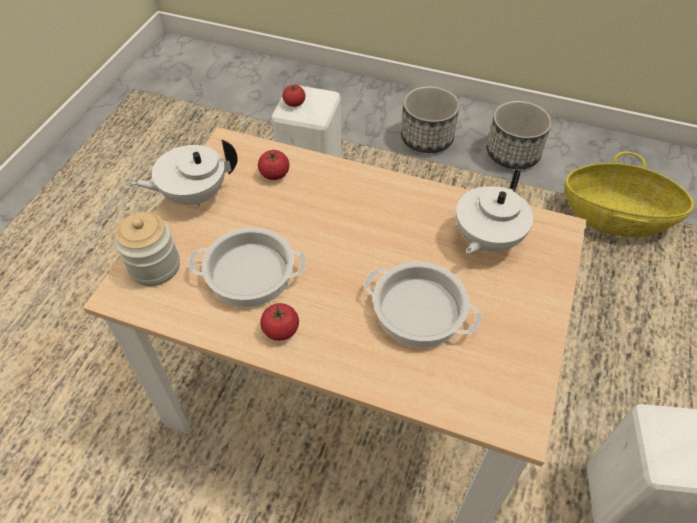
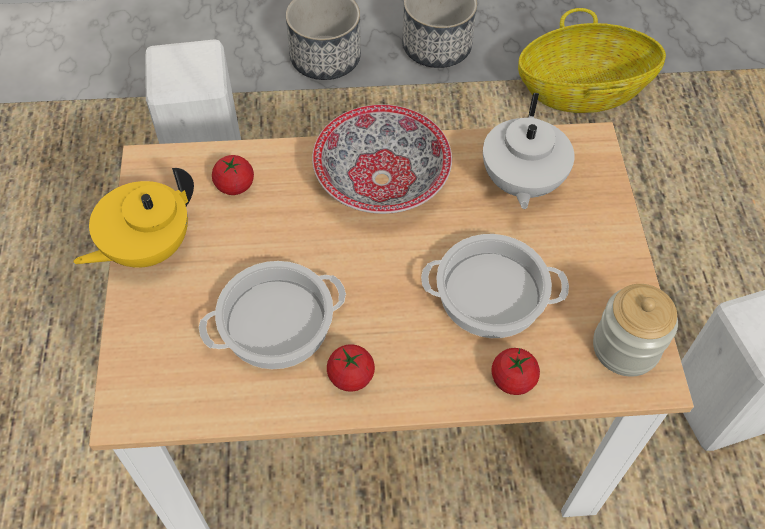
camera: 25 degrees left, 5 degrees up
(155, 266) = (152, 358): jar -> jar (625, 347)
(194, 195) = (147, 248): white teapot -> yellow teapot
(294, 103) = (169, 72): tomato -> tomato (512, 379)
(379, 203) = (380, 180): none -> bowl

